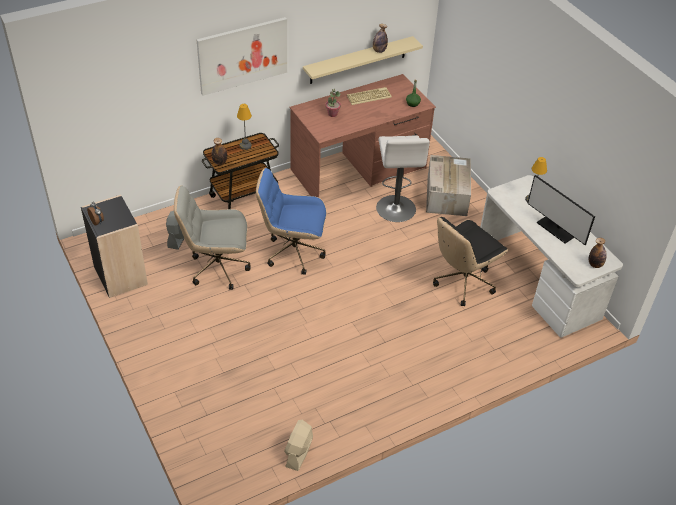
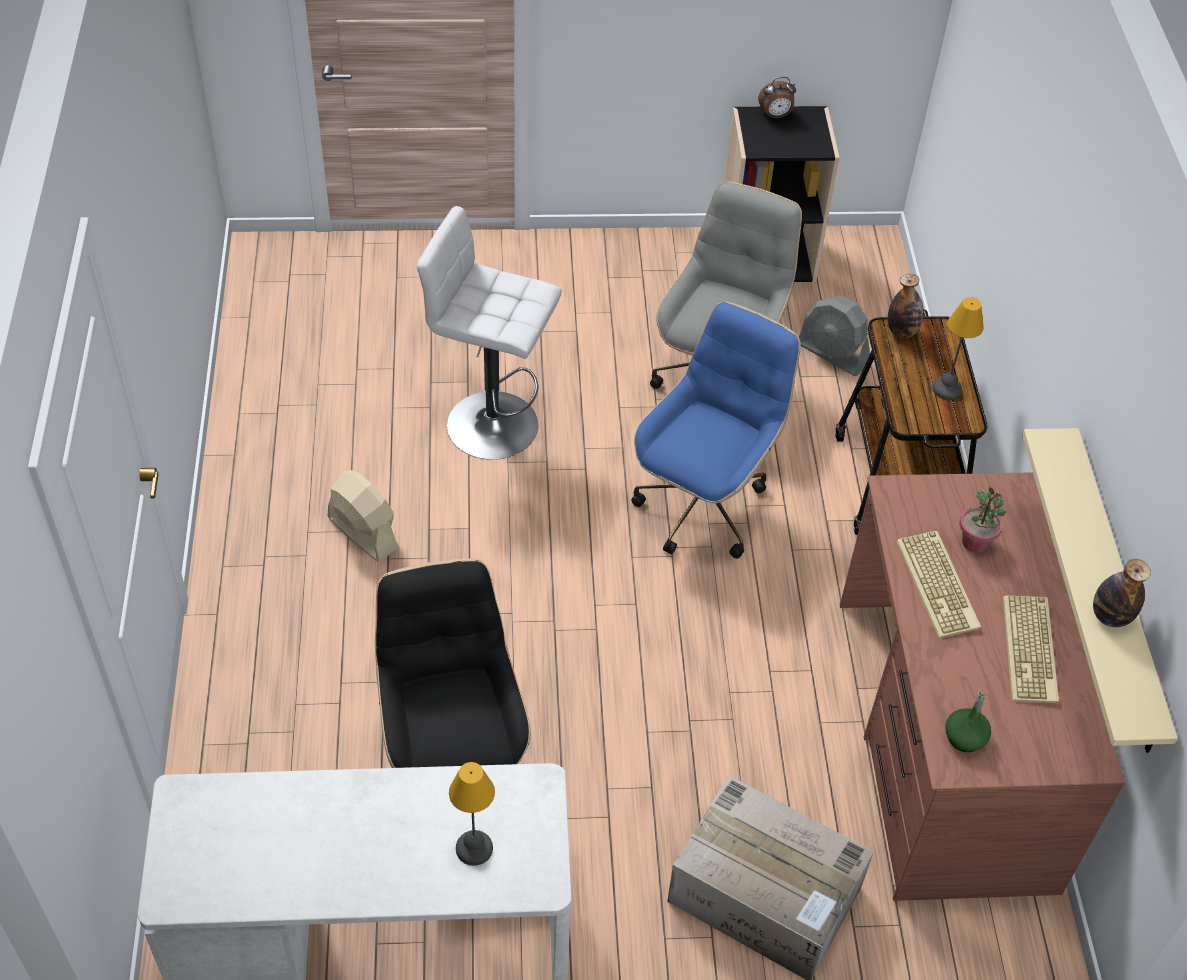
camera: 115 degrees right, 5 degrees up
(242, 55) = (1059, 245): picture -> none
(299, 452) = (249, 355): beige fan -> beige fan (363, 532)
(357, 118) = (939, 585): none -> keyboard
(395, 209) = (761, 753): white stool -> white stool (492, 424)
(556, 229) = (342, 841): monitor -> none
(595, 264) = (182, 854): bottle -> none

